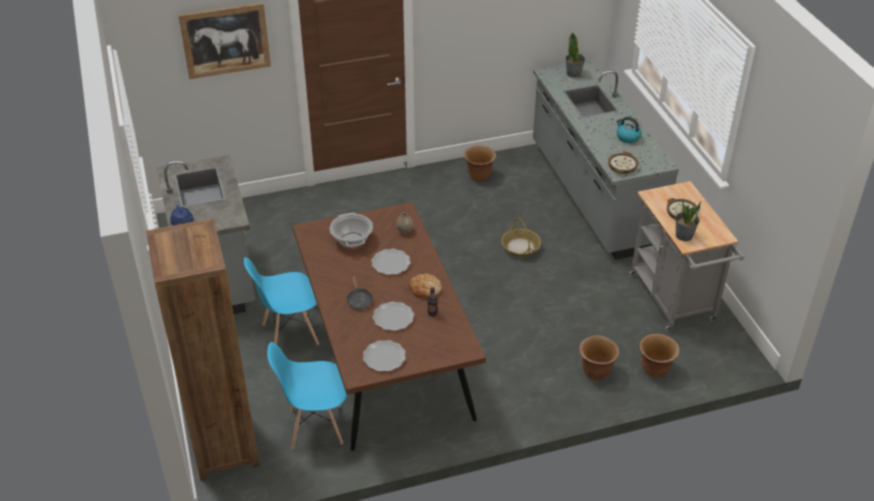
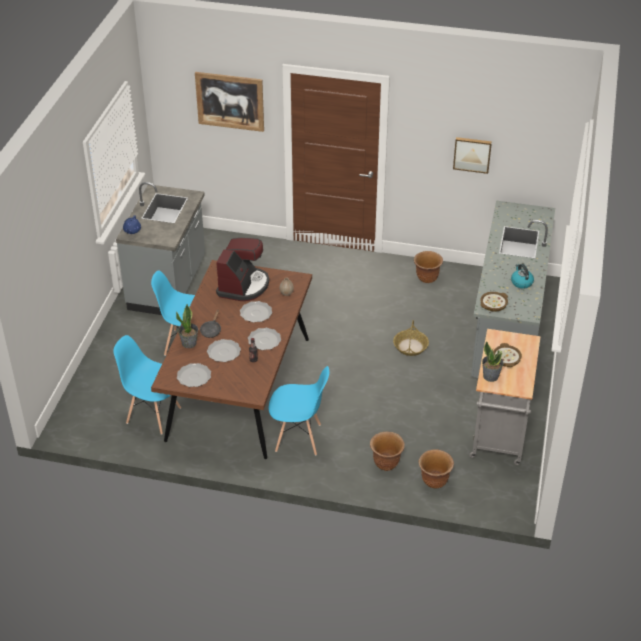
camera: 30 degrees right, 0 degrees up
(224, 447) = (85, 403): brown bookcase -> none
(351, 240) = (243, 286): cooking pot -> coffee machine
(425, 288) = (264, 340): bread -> plate
(491, 384) = (298, 438): none -> blue chair
(505, 25) = (472, 154): none -> picture
(574, 73) = (527, 215): potted plant -> potted plant (189, 343)

